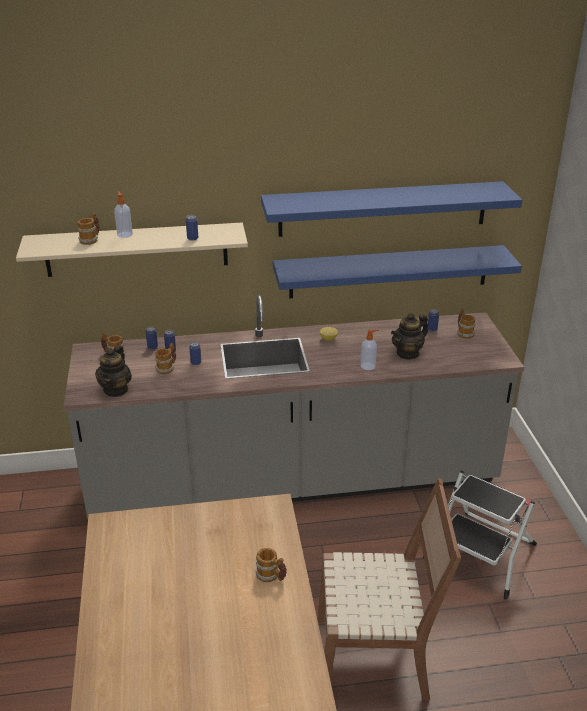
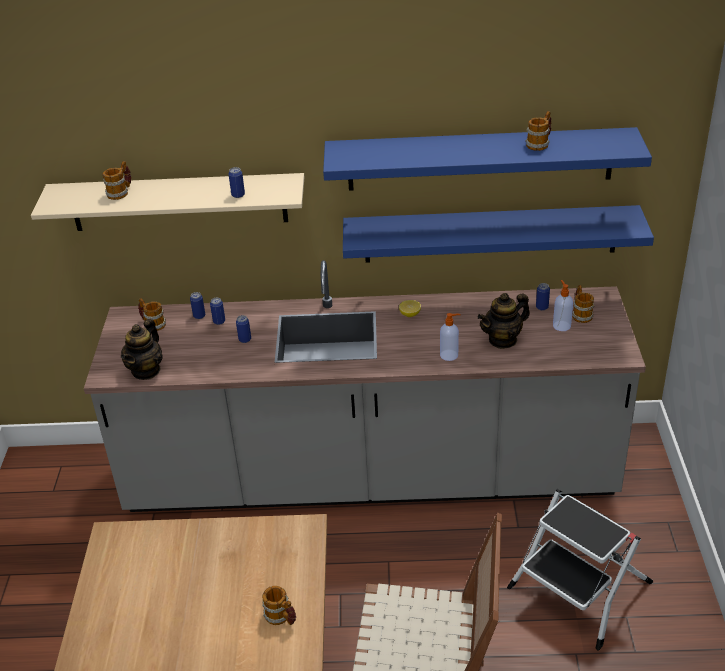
camera: 10 degrees right, 5 degrees up
(124, 234) = (161, 186): soap dispenser -> soap dispenser (561, 325)
(167, 367) = (210, 344): mug -> mug (540, 144)

